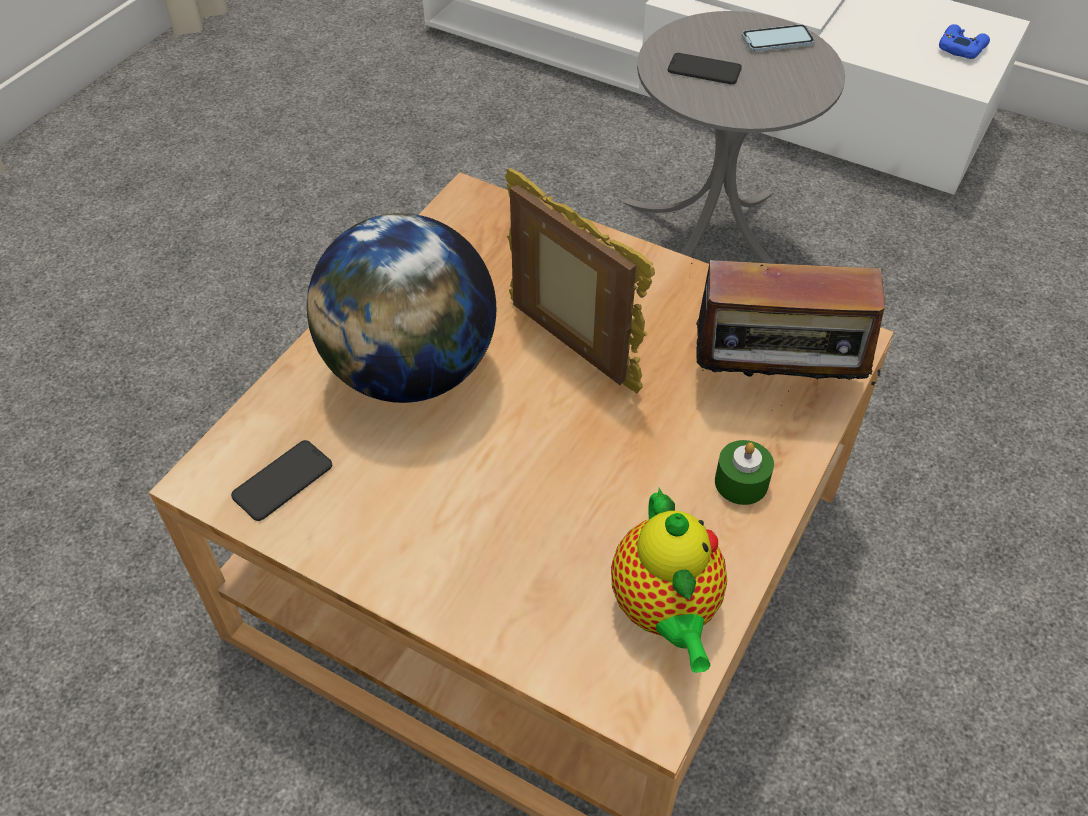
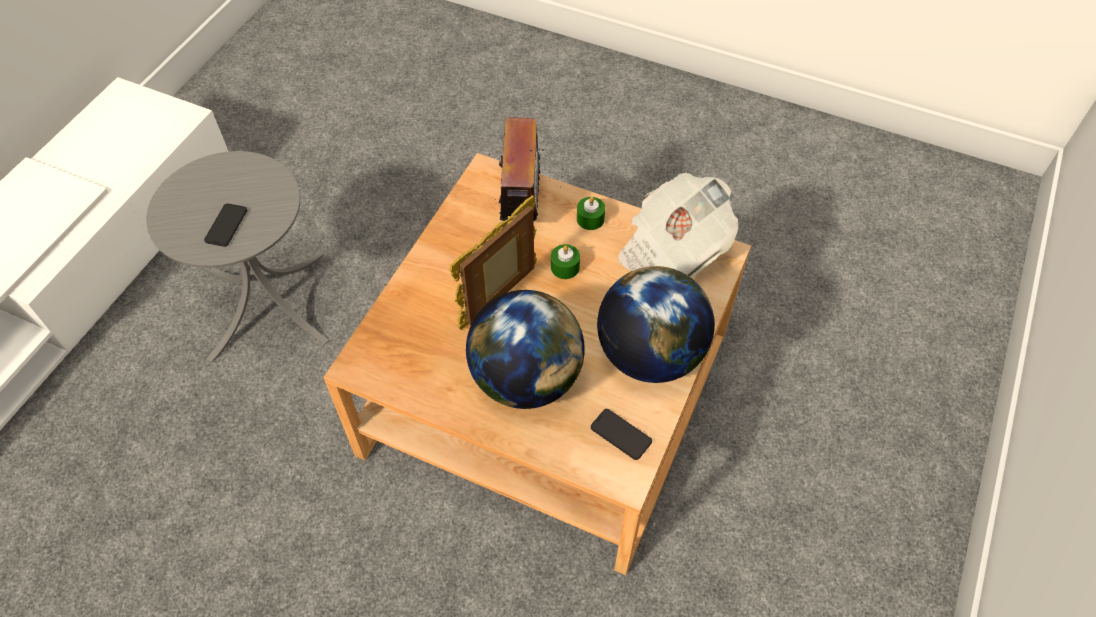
camera: 95 degrees left, 5 degrees up
(424, 540) = (650, 355): none -> globe
(627, 435) = (565, 267): none -> green candle
(665, 611) = (672, 249): teapot -> newspaper
(777, 40) = (194, 183): phone -> none
(961, 47) = (143, 115): blue game controller -> none

